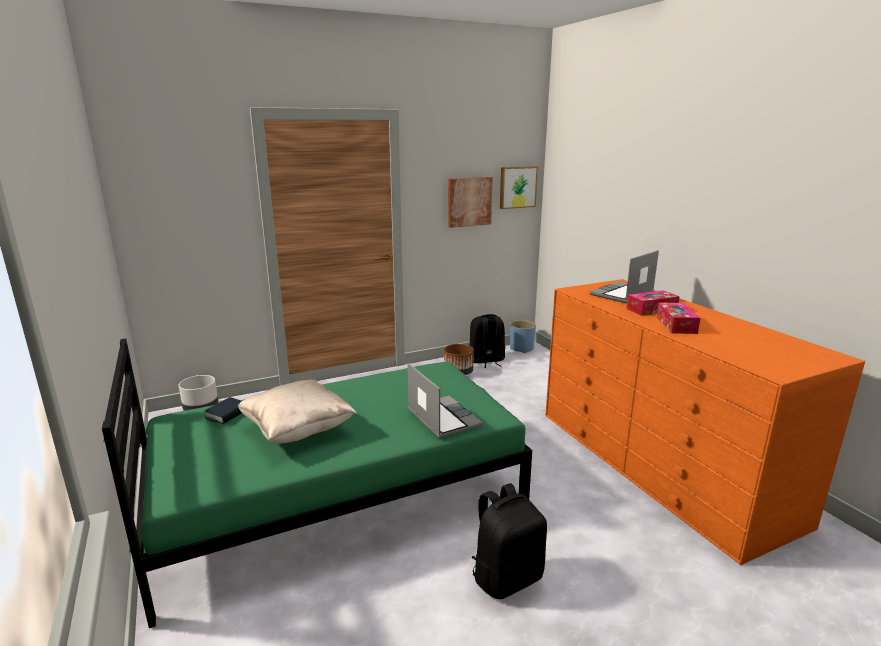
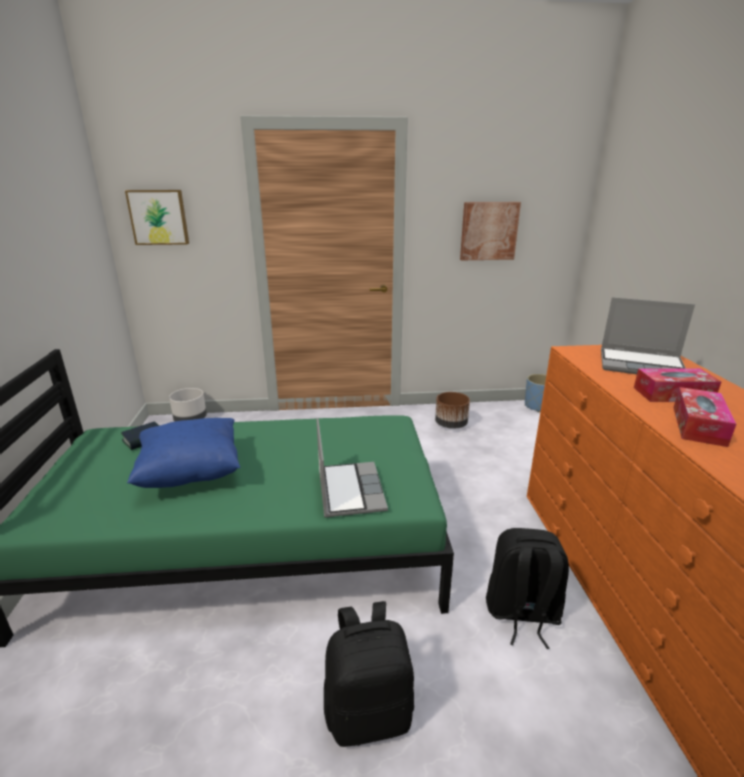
camera: 20 degrees right, 5 degrees up
(298, 431) = (191, 473): beige pillow -> blue pillow
(486, 361) = (490, 414): black backpack -> black backpack (521, 613)
(517, 187) = (554, 216): picture -> picture (159, 217)
(622, 294) = (642, 365): laptop -> laptop turned 135 degrees counterclockwise

